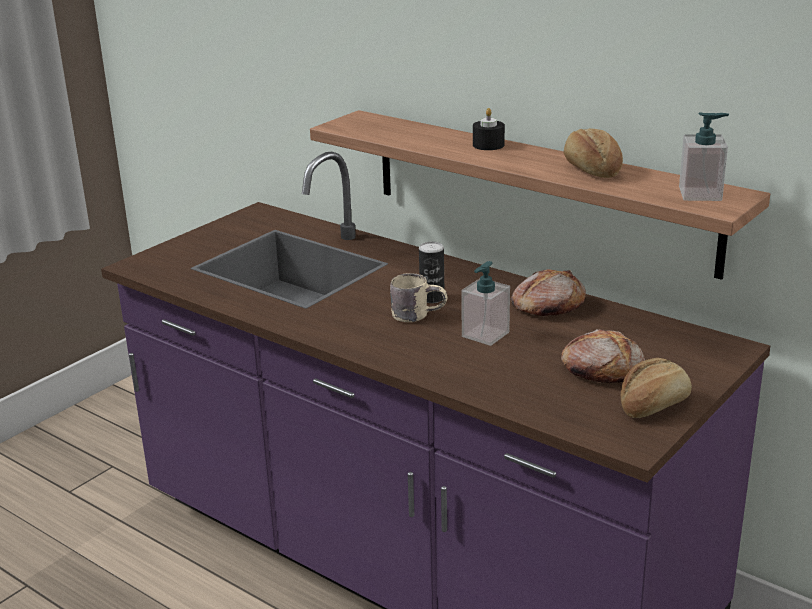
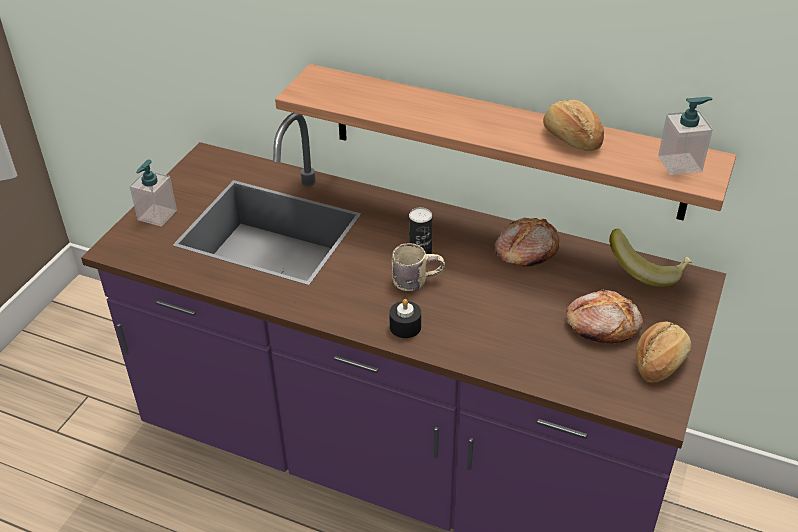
camera: 15 degrees left, 15 degrees up
(485, 334) = (486, 296): soap dispenser -> soap dispenser (157, 215)
(488, 145) = (460, 109): black candle -> black candle (405, 327)
(677, 333) = (647, 270): none -> banana

